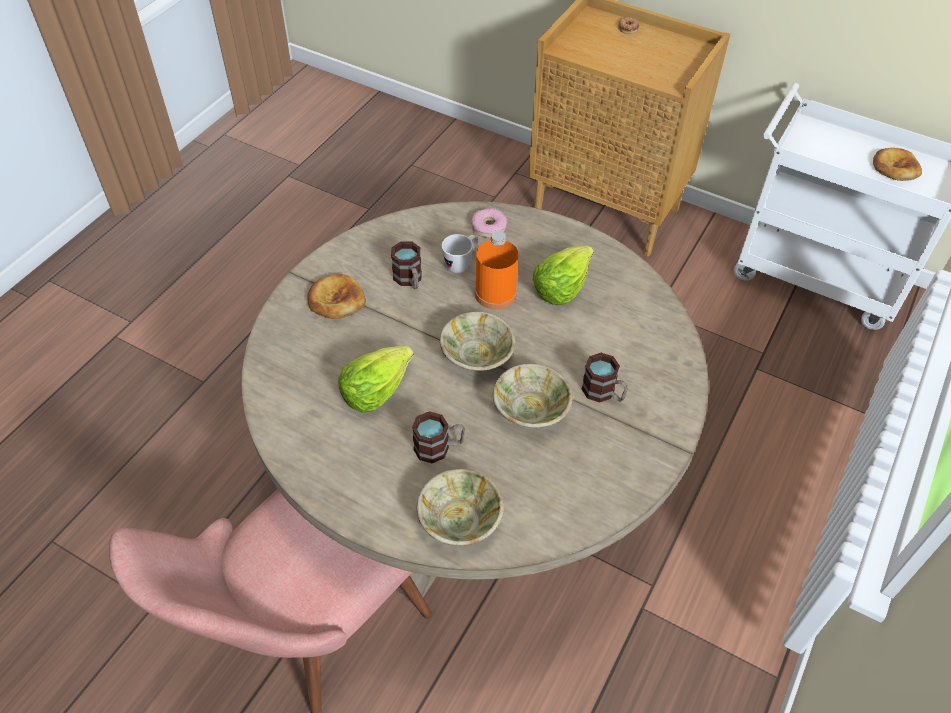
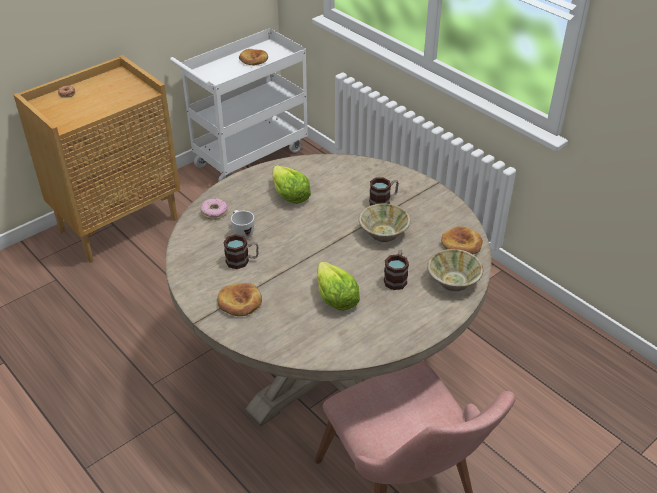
camera: 70 degrees left, 10 degrees down
(477, 356) = (329, 245): beige bowl -> none
(495, 294) = (279, 224): orange bottle -> none
(550, 514) = (461, 244): none -> bread

